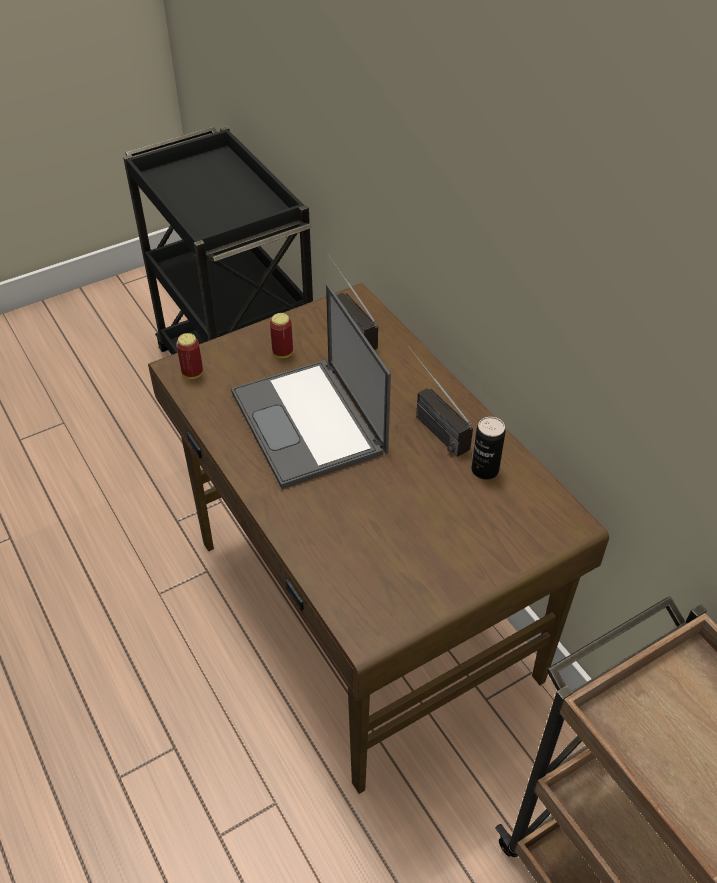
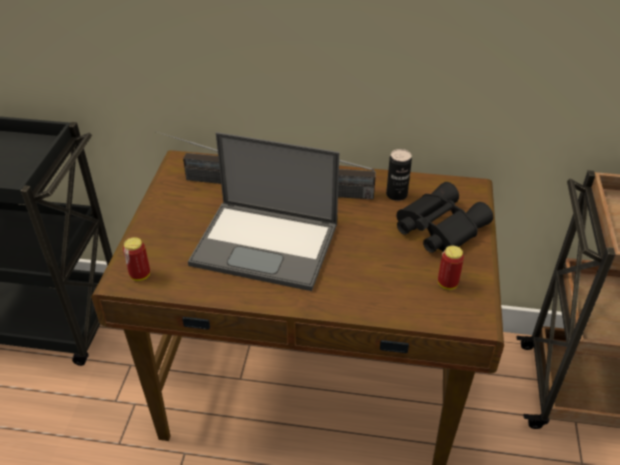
camera: 50 degrees left, 5 degrees down
(282, 353) = (184, 220): can -> can (447, 284)
(471, 529) = (437, 227): none -> black binoculars

